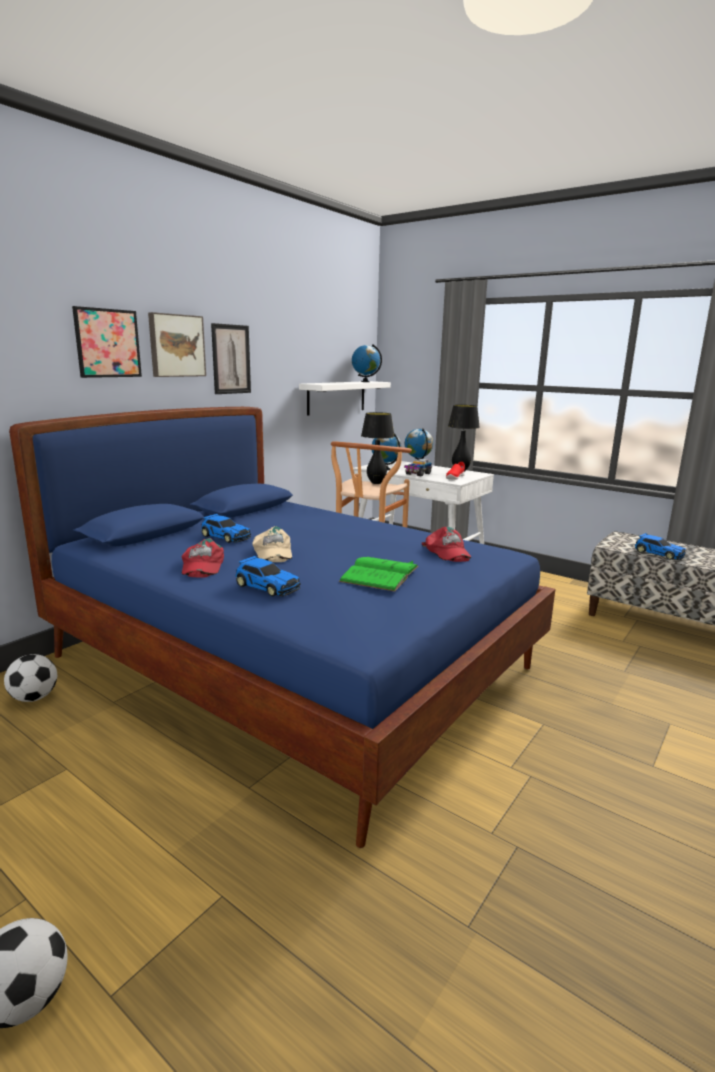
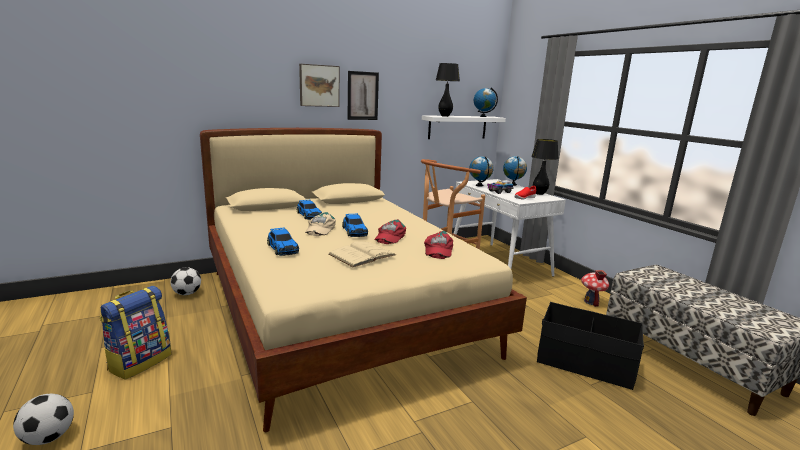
camera: 25 degrees right, 0 degrees up
(65, 823) = (140, 362): none -> backpack
(108, 343) = (269, 83): picture -> none
(202, 565) = (268, 229): red cap -> red cap (389, 237)
(293, 663) = (339, 311): blue bed -> beige bed
(376, 483) = (461, 194): black table lamp -> black table lamp (445, 116)
(380, 574) = (362, 254): green book -> beige book
(544, 586) = (591, 302): none -> toy house
(600, 651) = (584, 364): none -> black storage box
(658, 553) = (672, 290): toy car -> toy car (355, 231)

